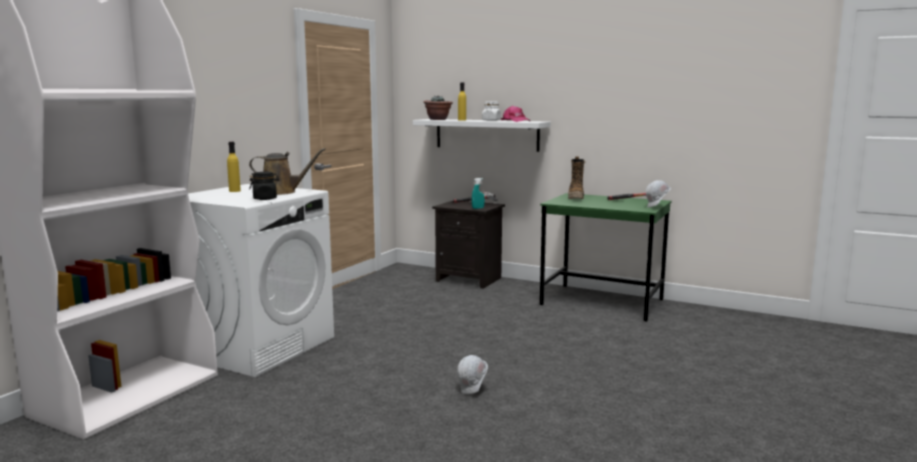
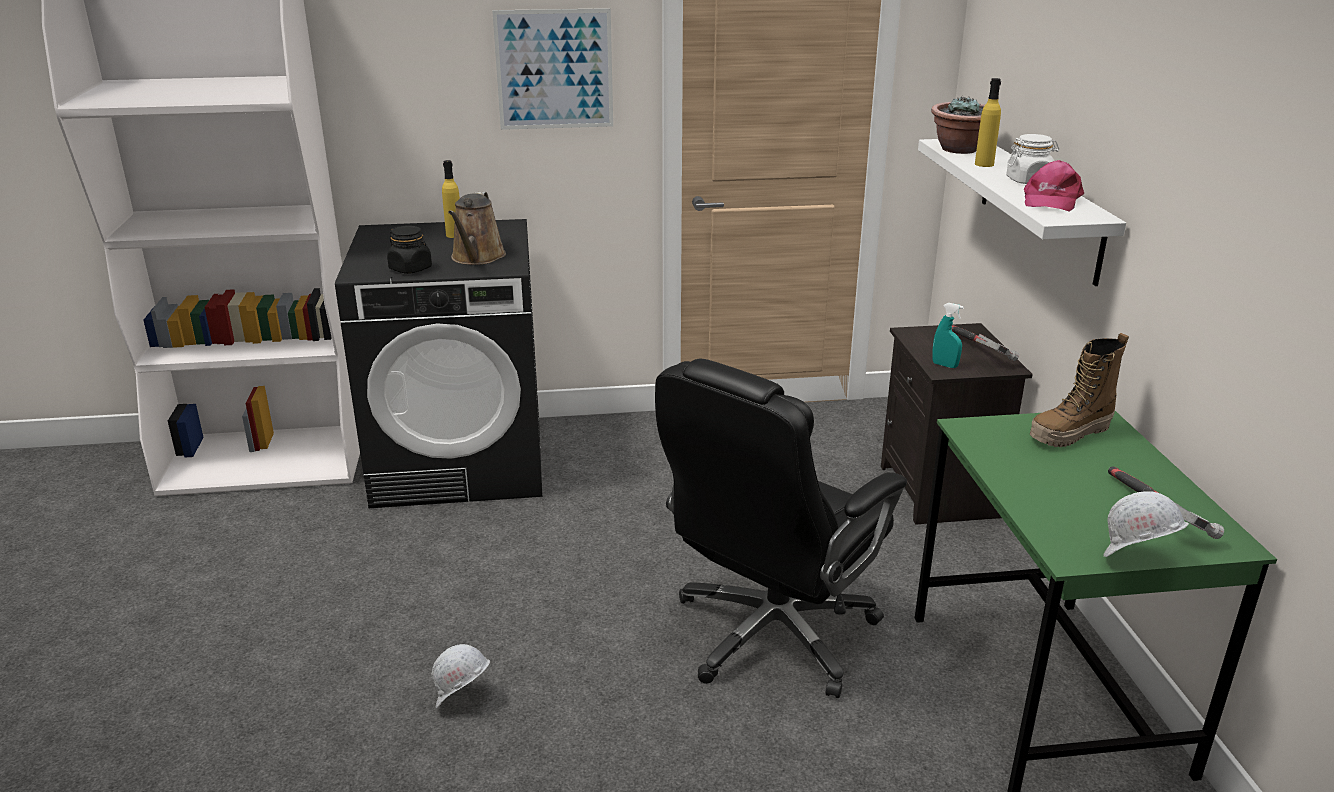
camera: 55 degrees right, 15 degrees up
(255, 90) = (554, 69): none -> picture
(258, 346) = (461, 462): white washing machine -> black washing machine
(282, 192) = (477, 258): brown watering can -> brown watering can turned 45 degrees clockwise
(515, 326) = (771, 634): none -> black office chair

